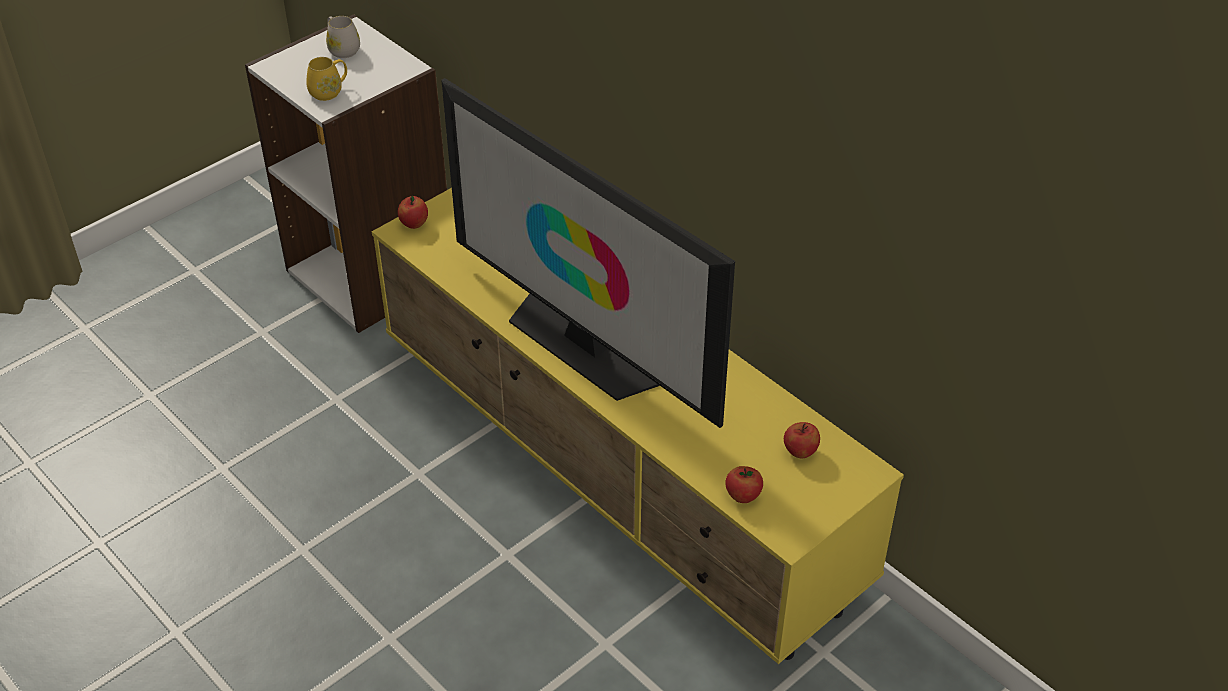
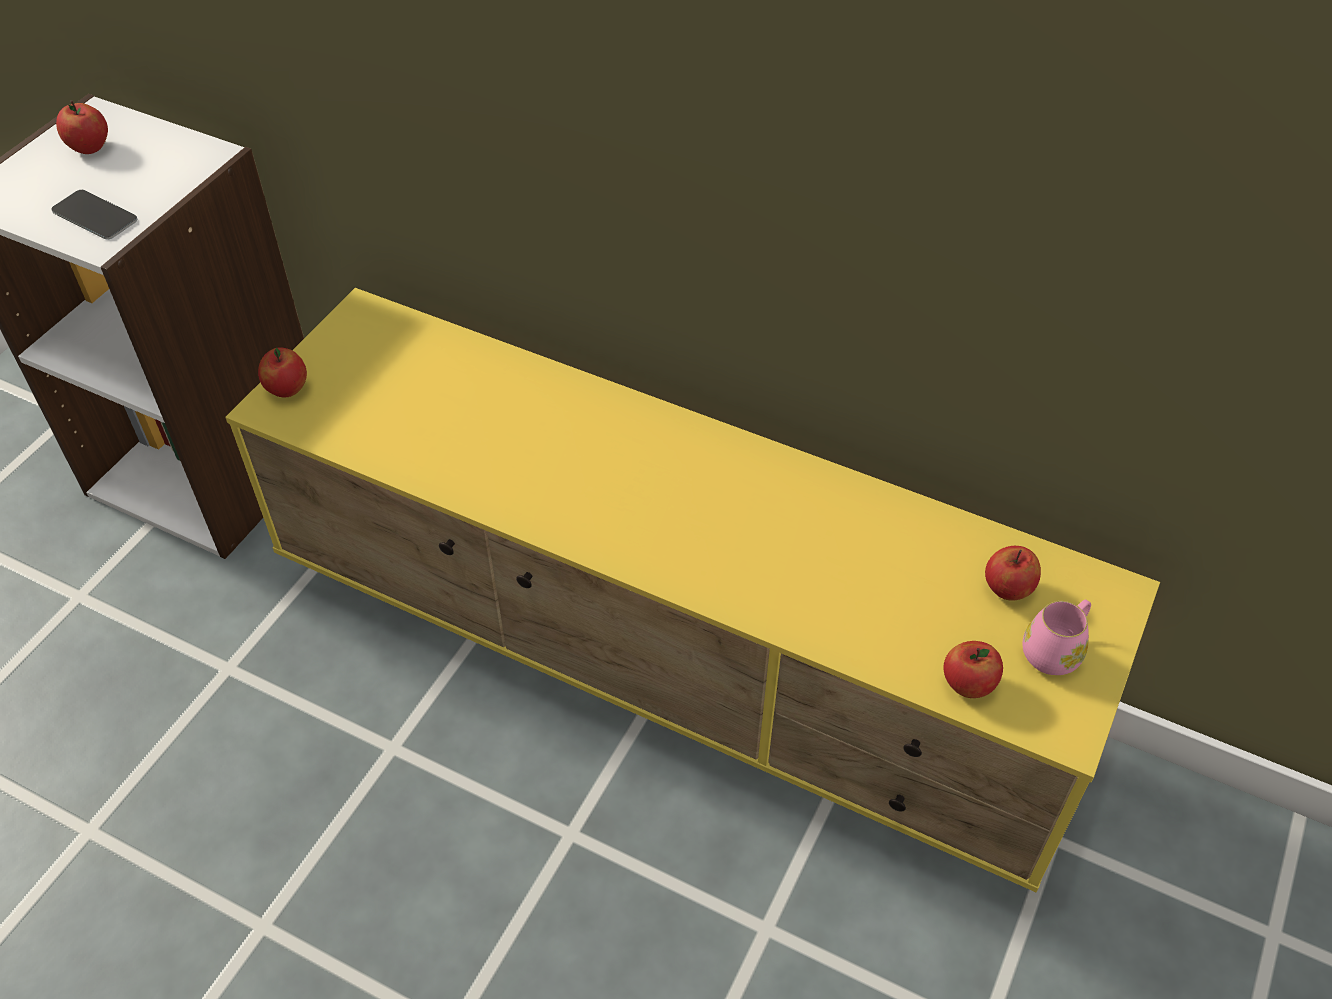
camera: 20 degrees left, 5 degrees up
(329, 91) = (95, 215): yellow mug -> phone
(342, 49) = (90, 148): white mug -> apple
(586, 344) = (626, 508): television -> none
(810, 493) = (1055, 650): none -> pink mug

